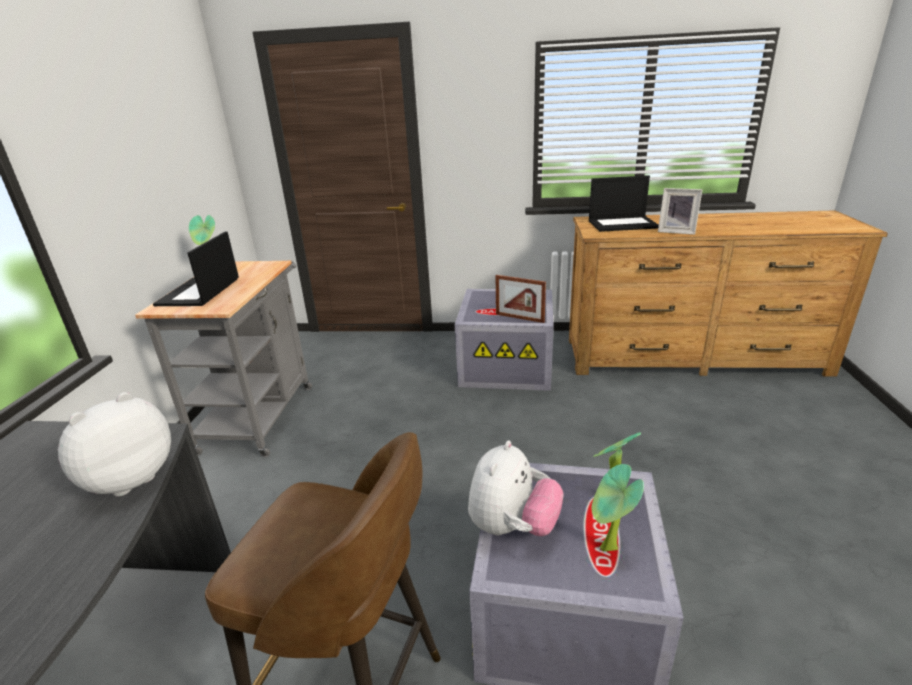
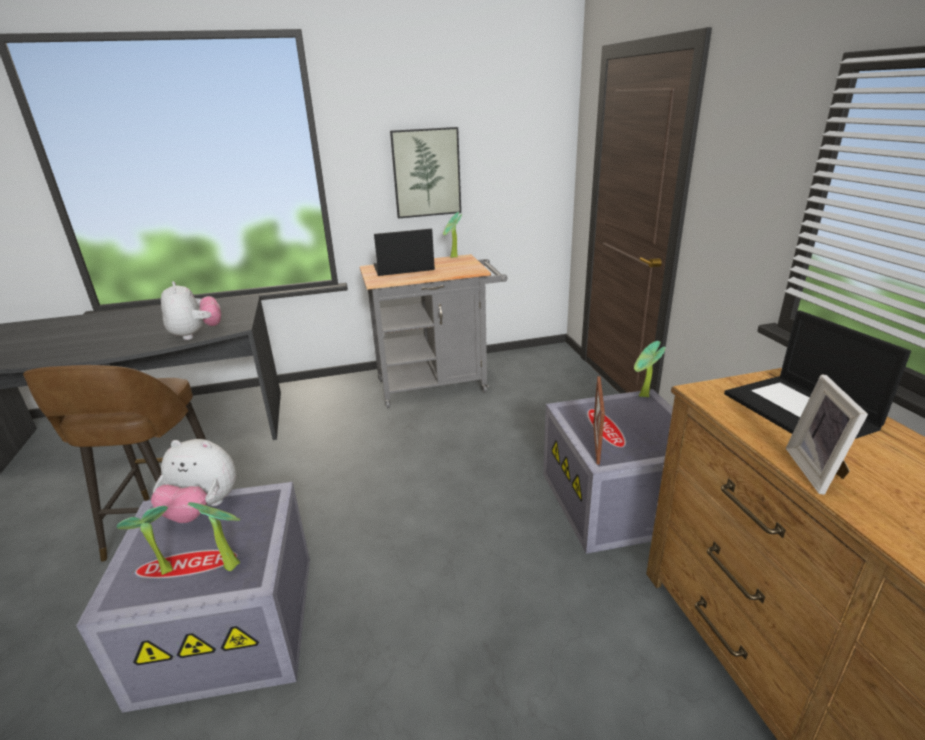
camera: 70 degrees right, 0 degrees up
(128, 479) = (196, 334): plush toy -> plush toy turned 45 degrees clockwise
(135, 177) = (426, 173): none -> picture
(474, 293) = (643, 397): none -> potted plant

